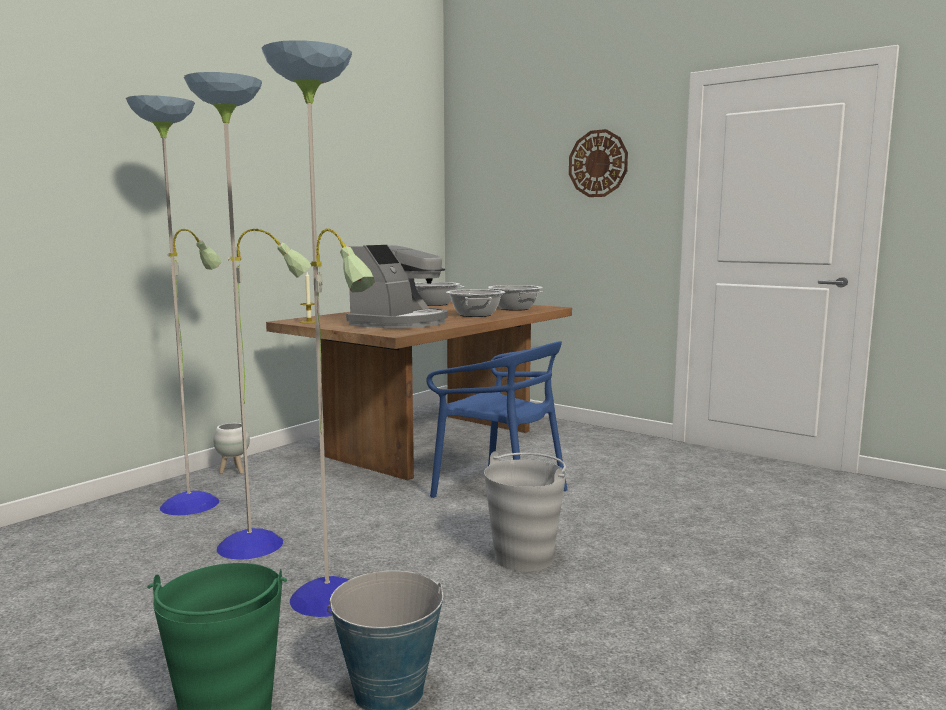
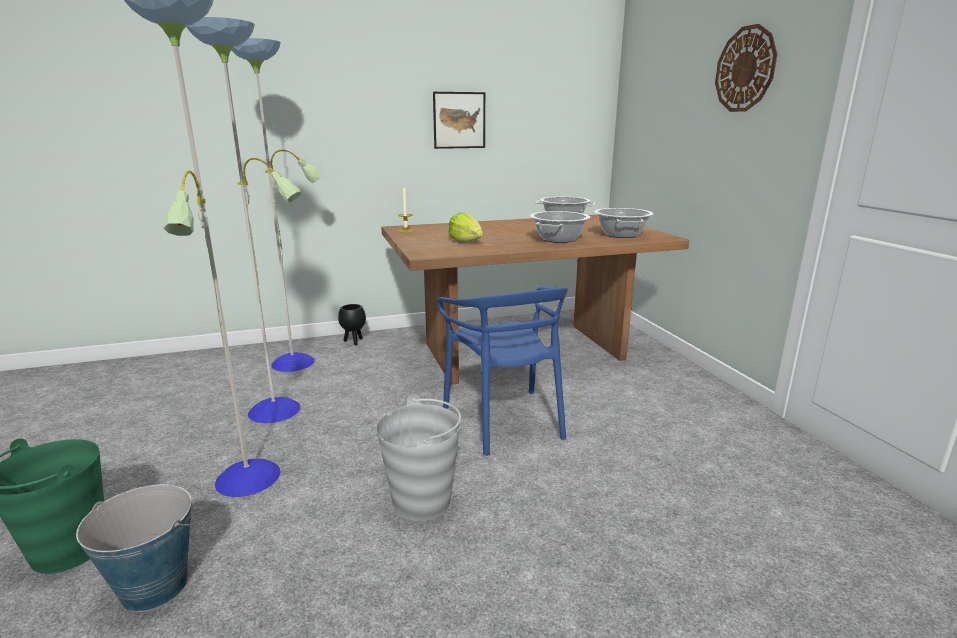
camera: 35 degrees right, 10 degrees up
(234, 471) = (354, 341): white planter -> black planter
(320, 203) = (459, 120): none -> picture
(400, 323) = (466, 241): coffee machine -> lettuce

